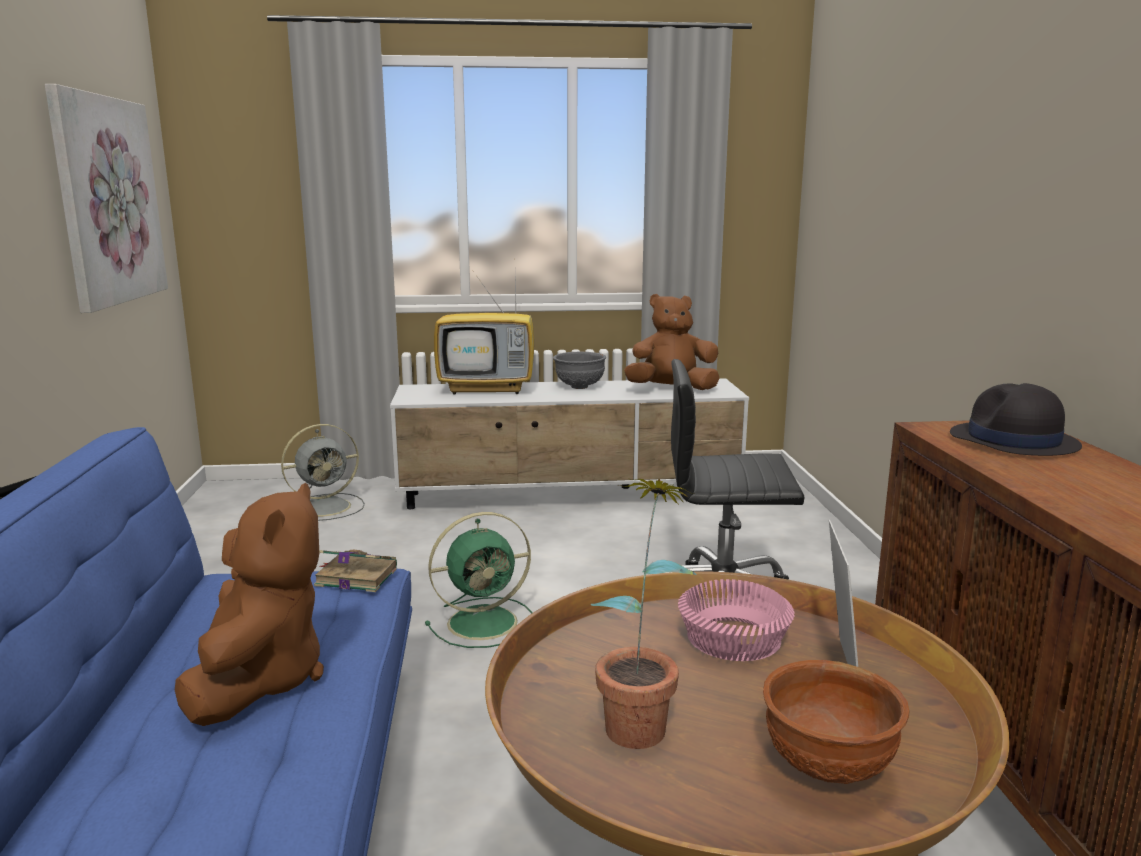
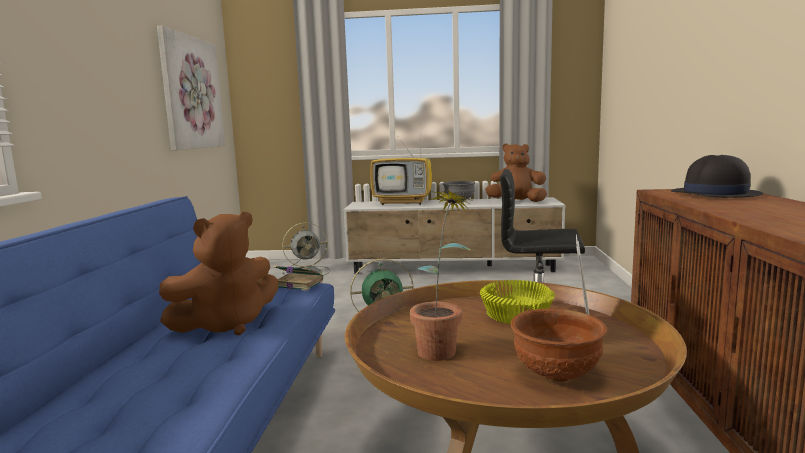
camera: 10 degrees right, 5 degrees down
(259, 680) = (226, 325): brown plush toy -> brown plush toy turned 45 degrees clockwise
(735, 639) = (517, 314): pink bowl -> yellow bowl

